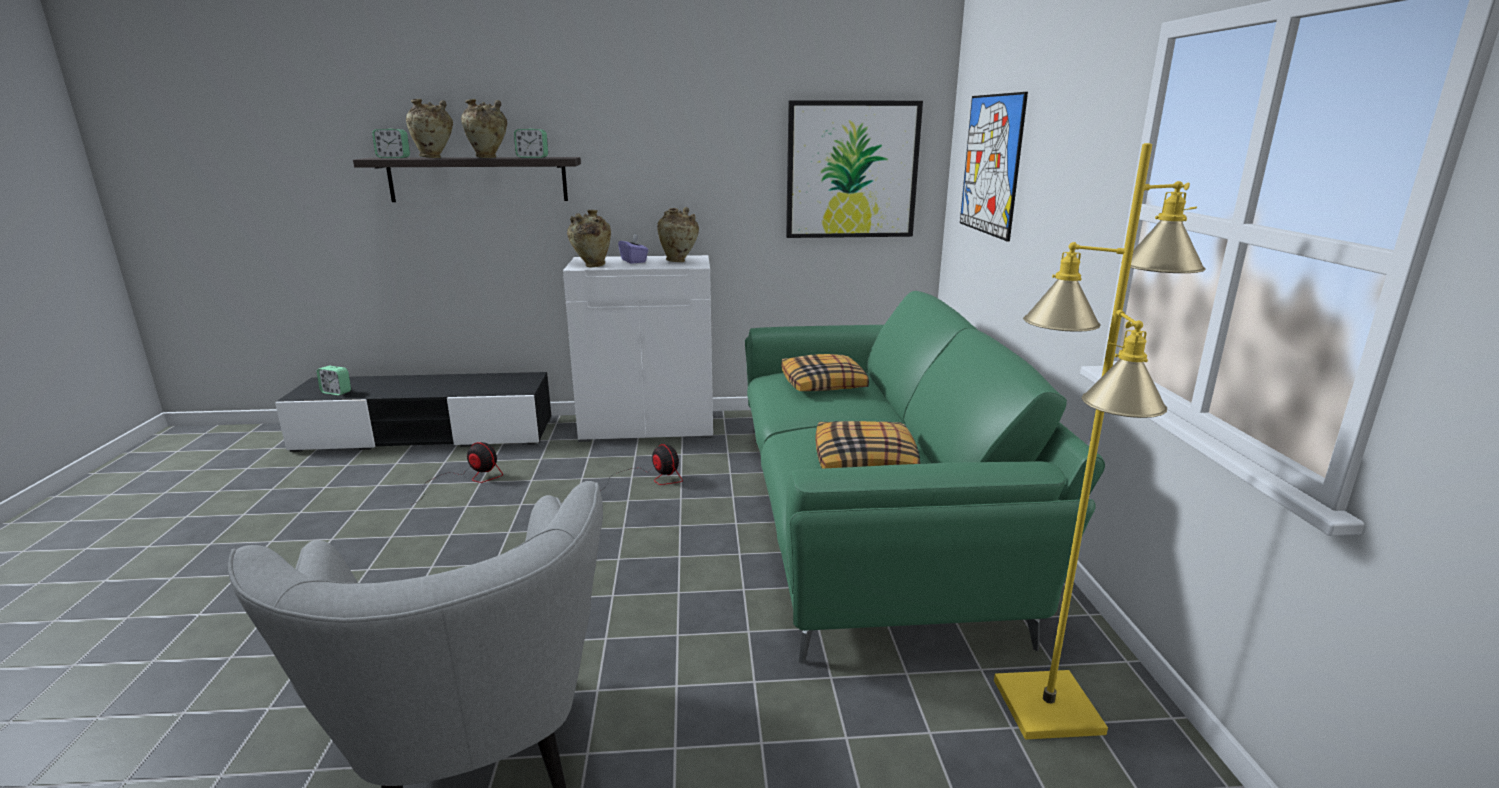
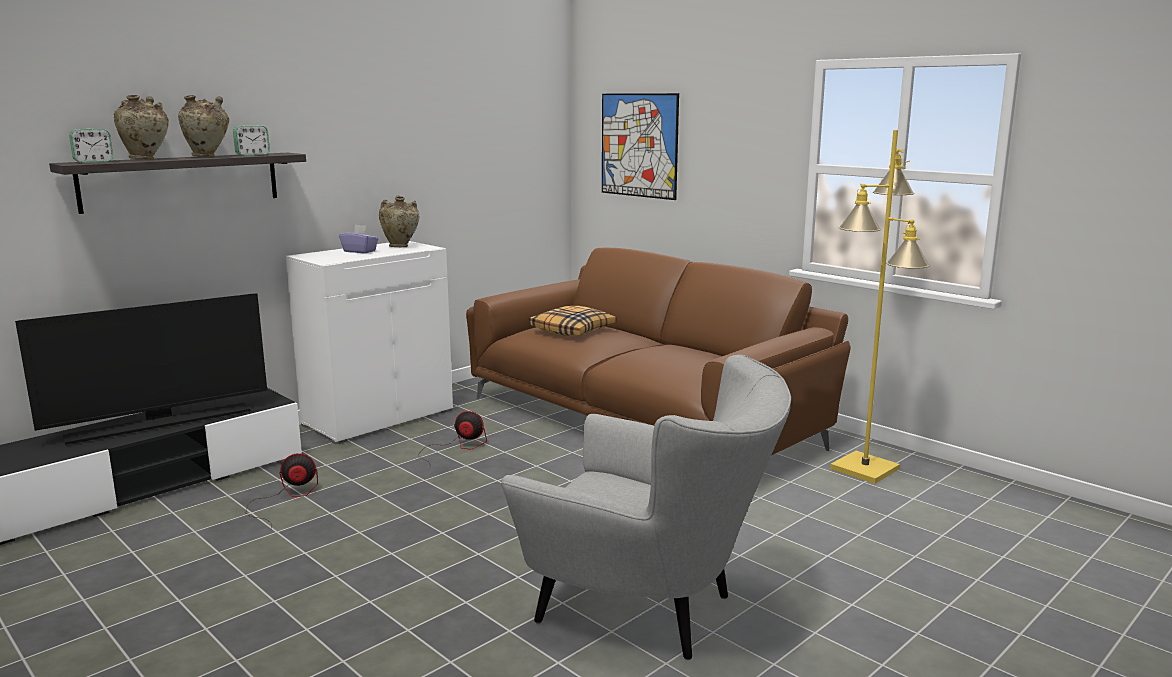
camera: 40 degrees left, 5 degrees down
(336, 392) = (49, 454): alarm clock -> none
(429, 387) = (160, 423): none -> television
(592, 266) = (337, 259): beige vase -> none
(852, 170) = (508, 155): picture -> none
(865, 461) = (692, 361): pillow -> none
(868, 513) = (644, 421): green sofa -> brown sofa

